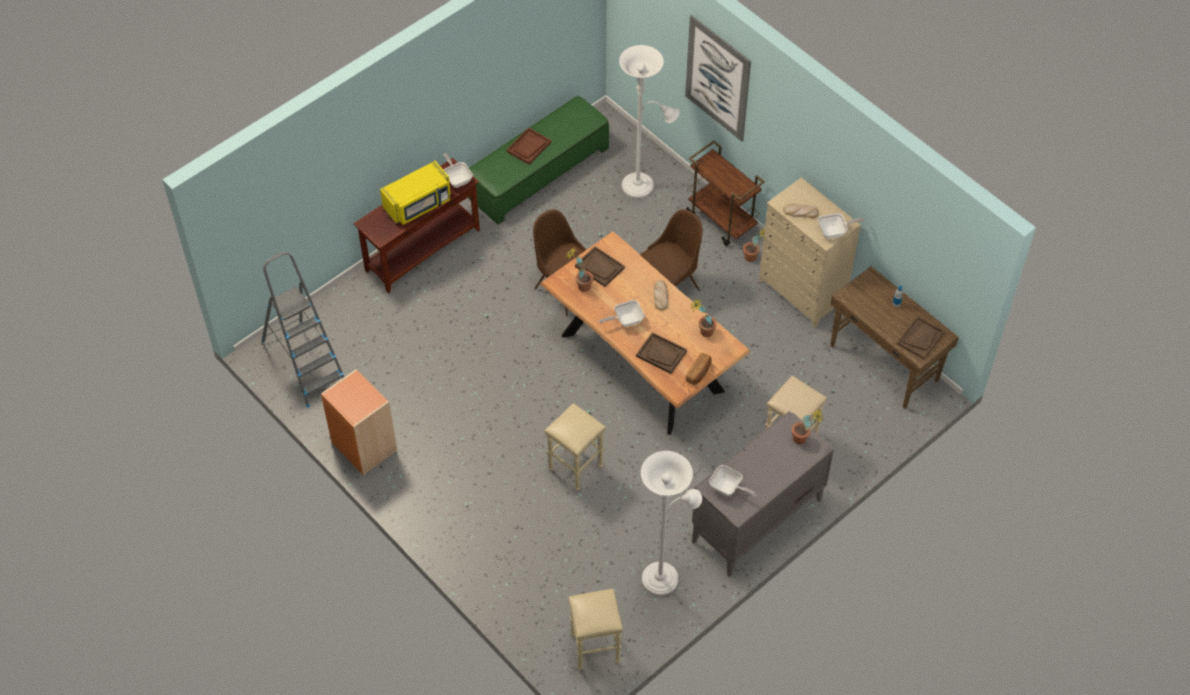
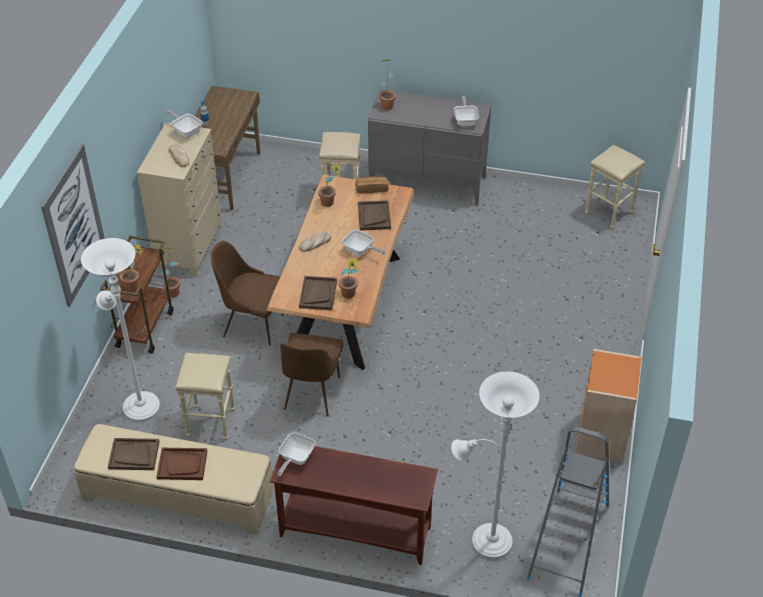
camera: 125 degrees left, 10 degrees down
(418, 205) = (356, 470): yellow microwave -> none
(539, 172) = (177, 494): green bench -> beige bench
(577, 467) = (480, 293): beige stool -> beige stool (210, 421)
(664, 576) = (519, 206): white floor lamp -> white floor lamp (486, 541)
(707, 170) = (136, 287): none -> potted plant
(920, 338) = (230, 100): brown tray -> brown tray (134, 455)

